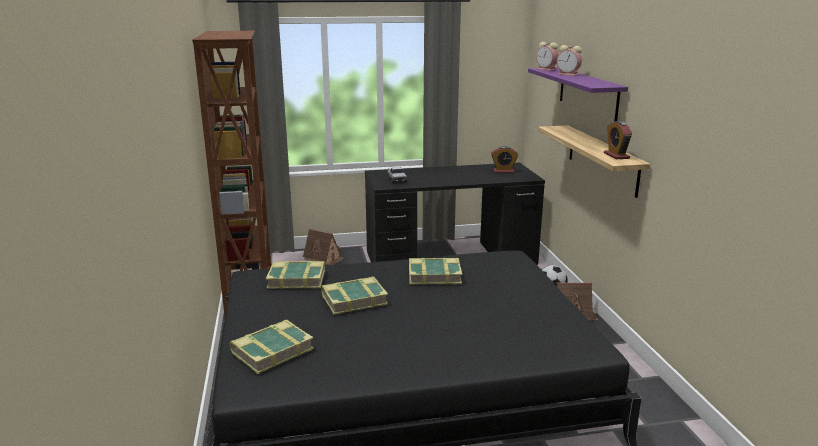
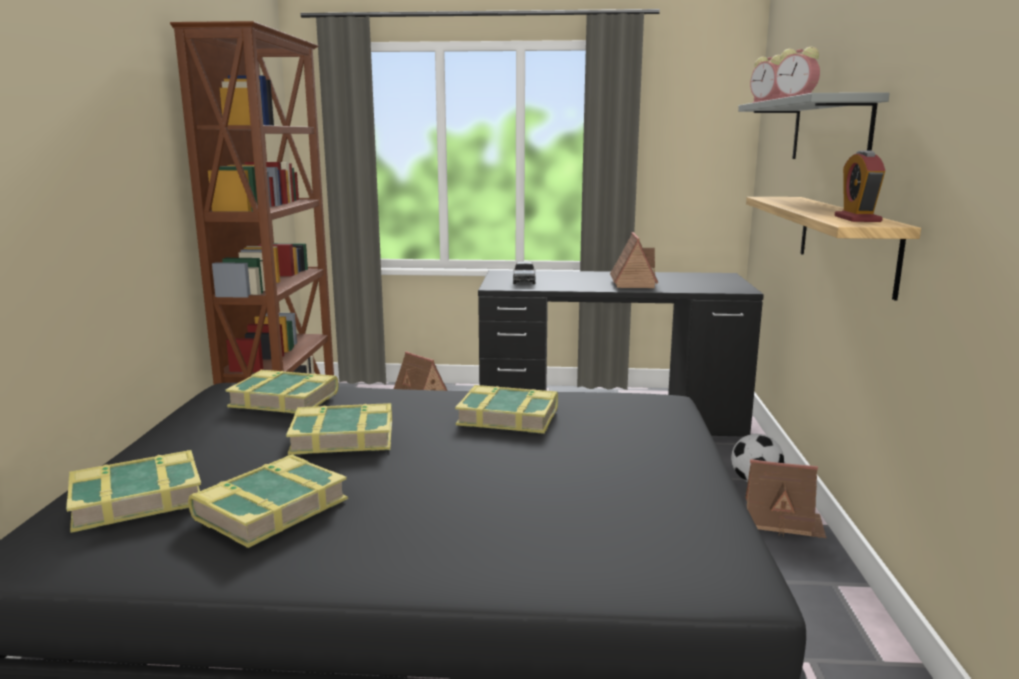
camera: 15 degrees right, 5 degrees down
(352, 346) = (270, 509): none -> book
(464, 176) = (632, 283): none -> toy house
(503, 171) = (701, 281): alarm clock -> none
(588, 93) = (830, 131): purple shelf -> grey shelf

